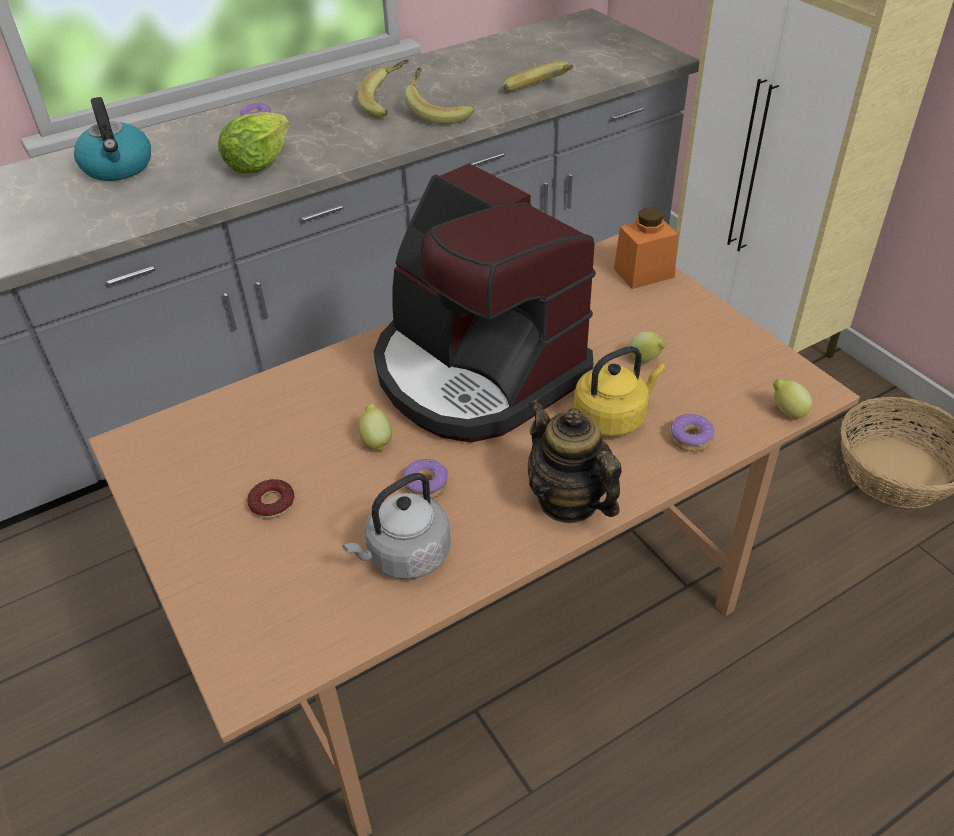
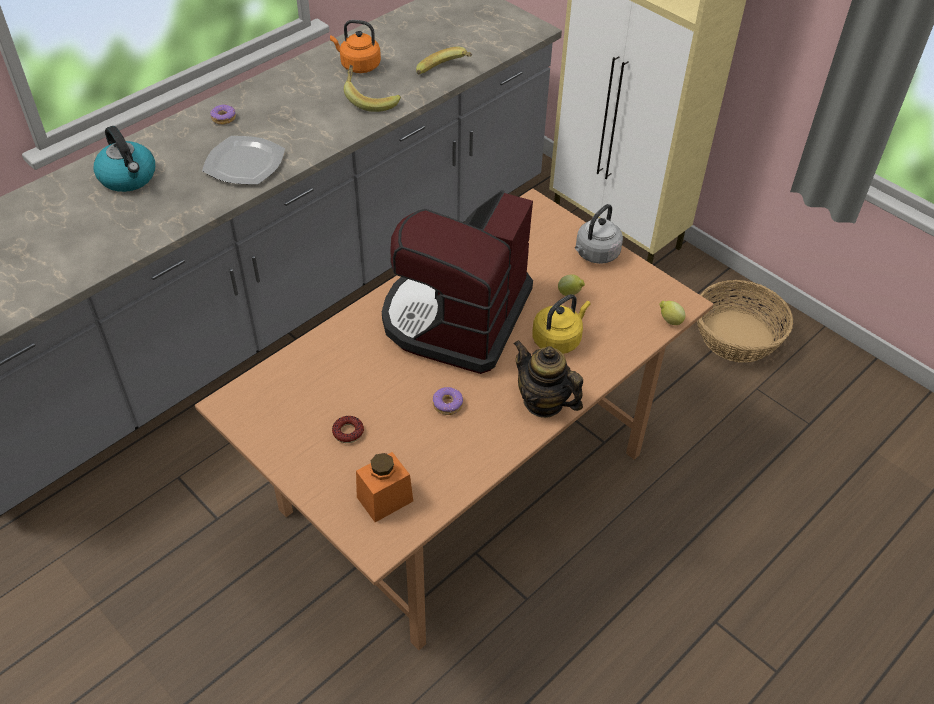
camera: 15 degrees left, 5 degrees up
(258, 164) = (243, 163): lettuce -> plate
(376, 441) = (403, 378): lemon -> none
(389, 105) = (328, 95): banana -> none
(405, 556) = (449, 454): grey kettle -> grey kettle (595, 254)
(437, 80) = (358, 66): none -> orange kettle
(476, 372) = (456, 317): coffee machine -> coffee machine turned 75 degrees clockwise
(644, 273) = (554, 223): orange jar -> orange jar (385, 499)
(690, 439) = (612, 348): donut -> none

